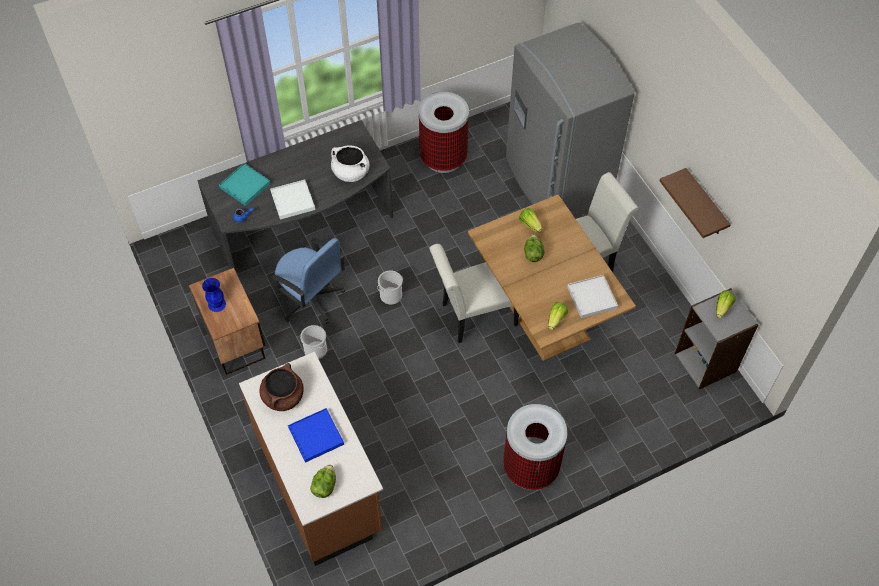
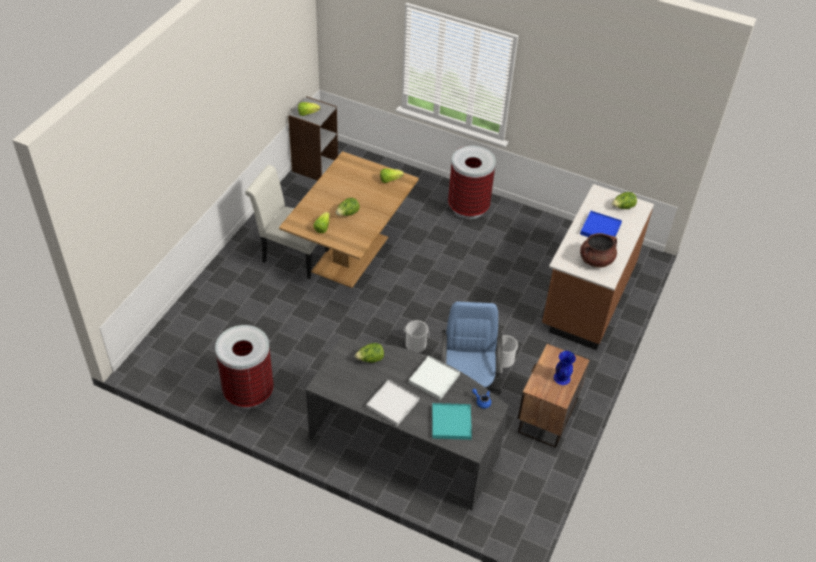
camera: 130 degrees left, 10 degrees down
(350, 173) = (370, 359): white cooking pot -> lettuce
(474, 316) = (387, 289): white chair -> none
(555, 181) = (216, 307): grey fridge -> none
(591, 298) = (356, 171): white tray -> white tray (392, 404)
(705, 204) = (255, 110): brown shelf -> none

